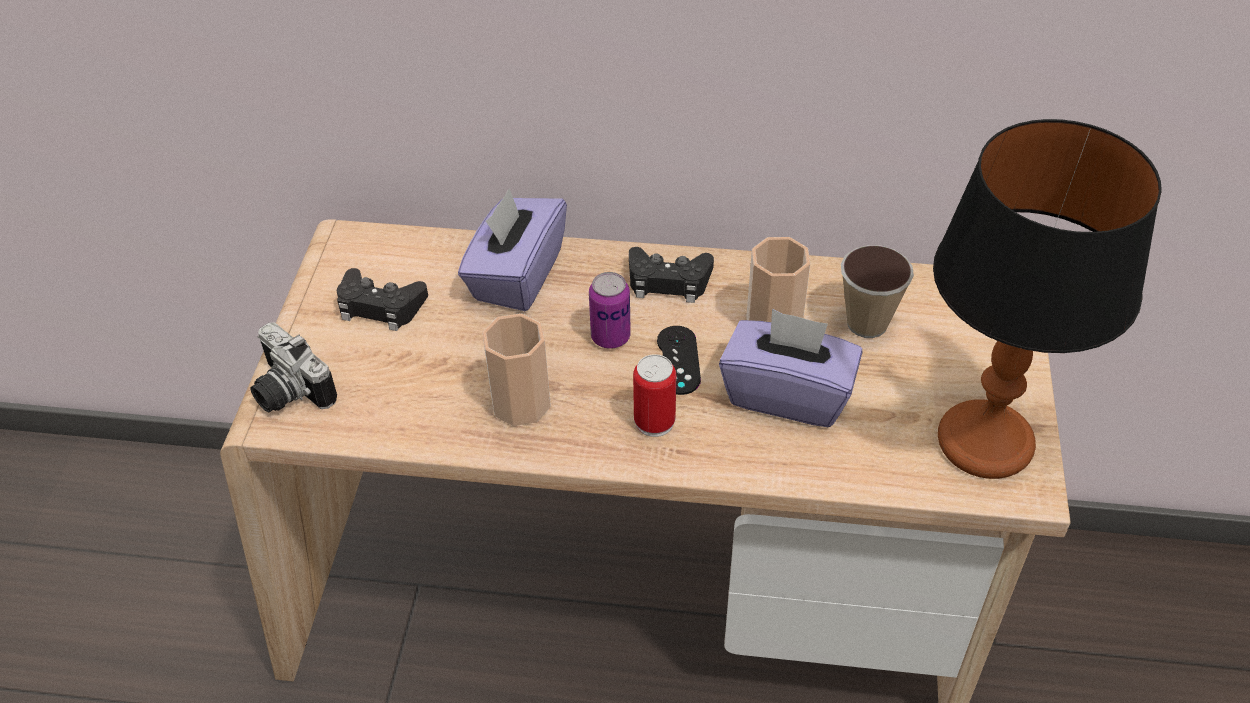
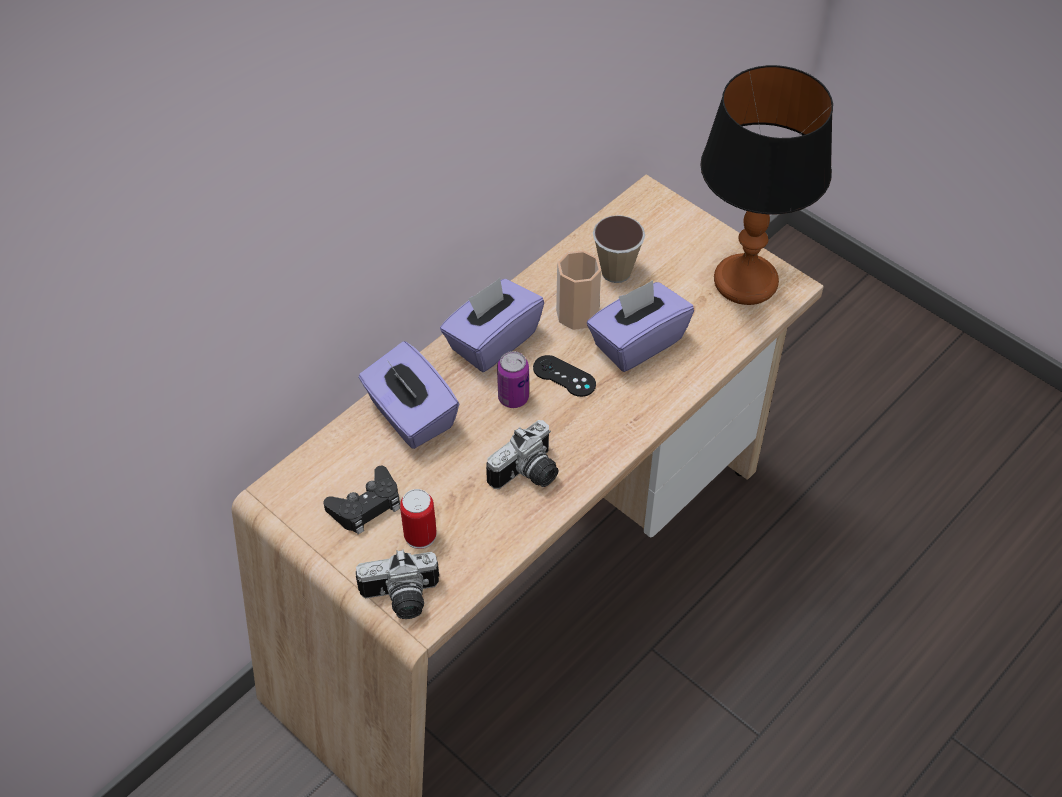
camera: 55 degrees left, 5 degrees up
(521, 403) = (528, 475): cup -> camera
(654, 421) = (602, 417): can -> can (420, 536)
(668, 281) = (492, 341): black game controller -> purple tissue box

